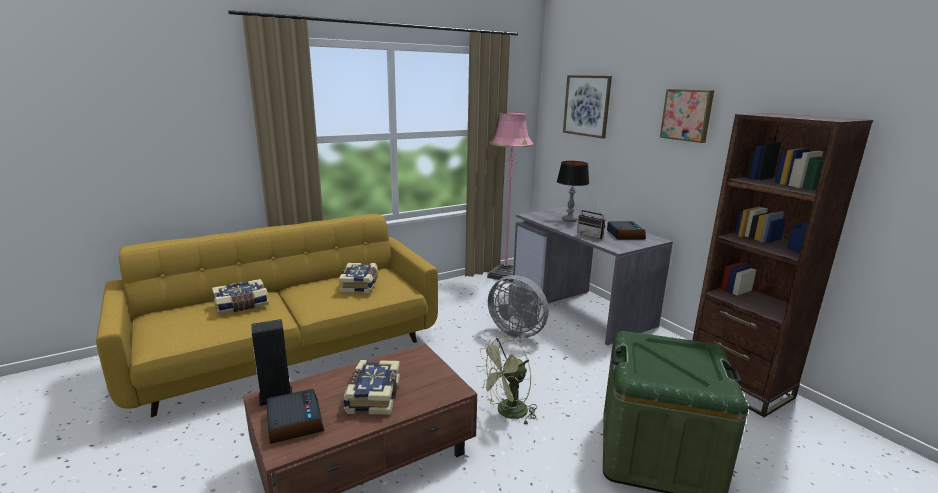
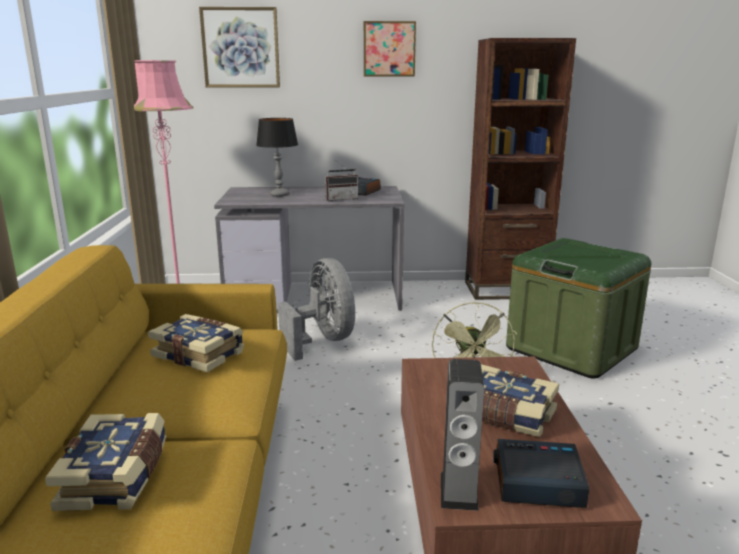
camera: 60 degrees left, 0 degrees up
(517, 331) = (323, 341): grey fan -> grey fan turned 90 degrees counterclockwise

